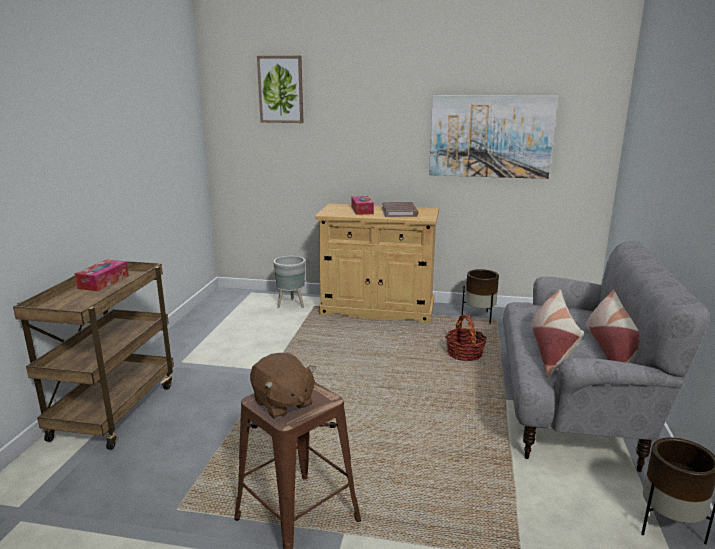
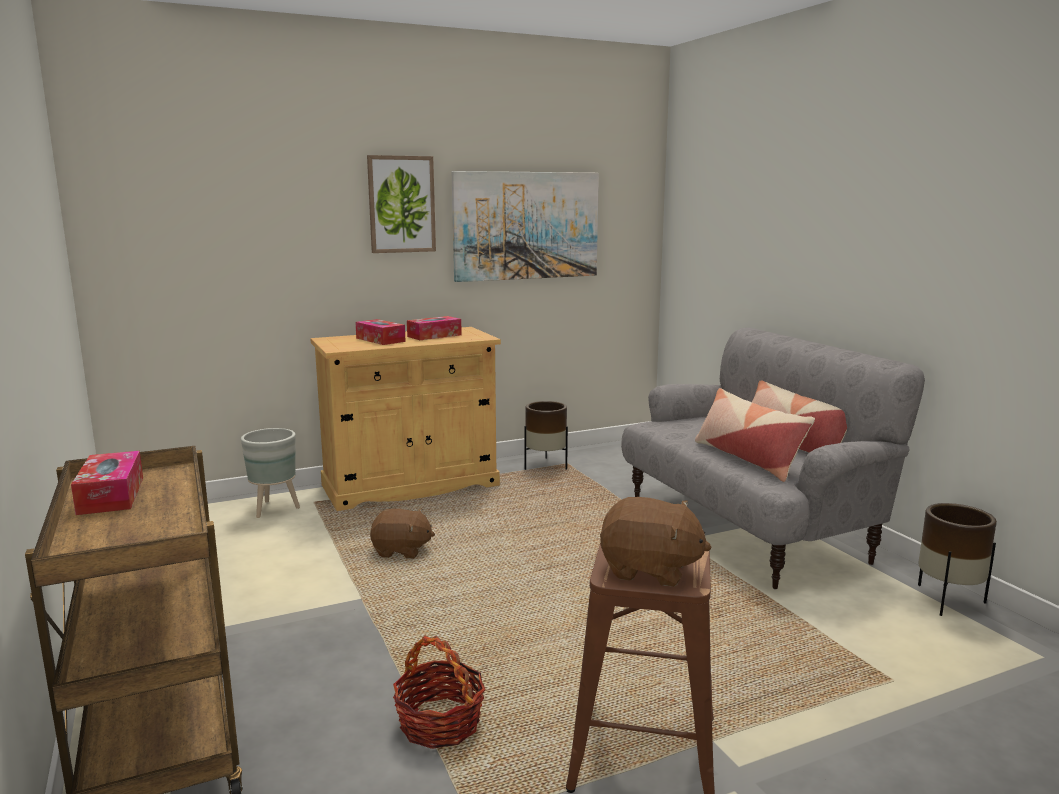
camera: 35 degrees left, 5 degrees down
(281, 89) = (217, 161): picture -> picture (401, 204)
(323, 349) = (401, 551): none -> brown plush toy
(399, 212) = (434, 336): brown book -> tissue box
(464, 353) = (580, 507): basket -> basket (439, 723)

